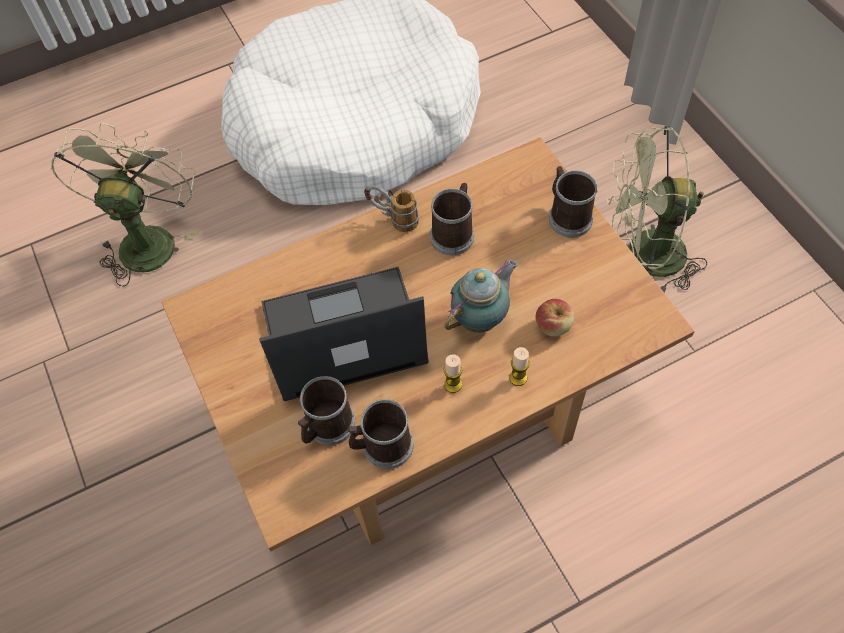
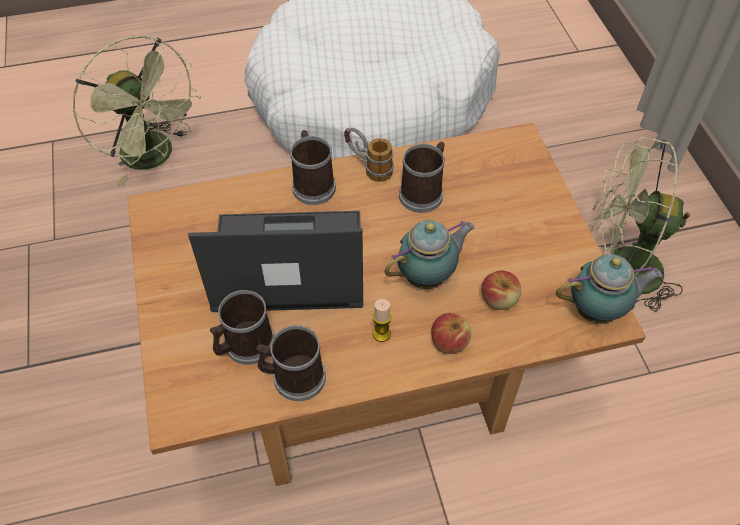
camera: 10 degrees right, 5 degrees down
(147, 238) = (155, 157): green fan -> green fan turned 120 degrees clockwise
(518, 378) = (449, 342): candle -> apple
(567, 216) = (540, 199): mug -> mug (312, 184)
(646, 316) = (598, 311): none -> teapot

